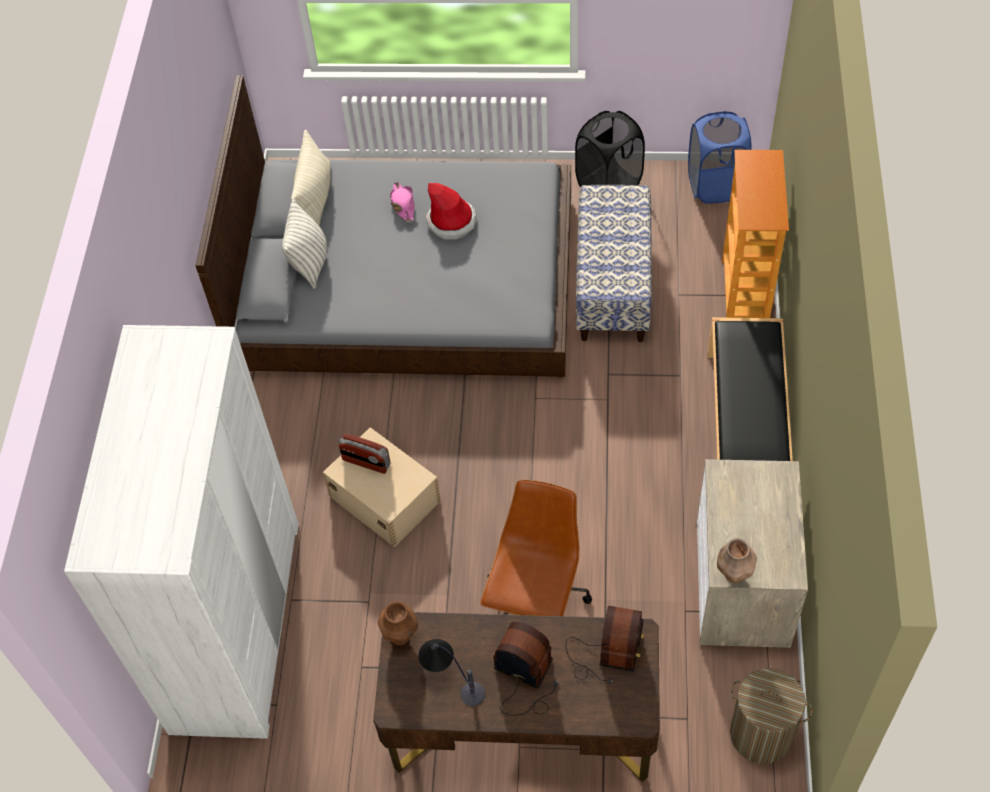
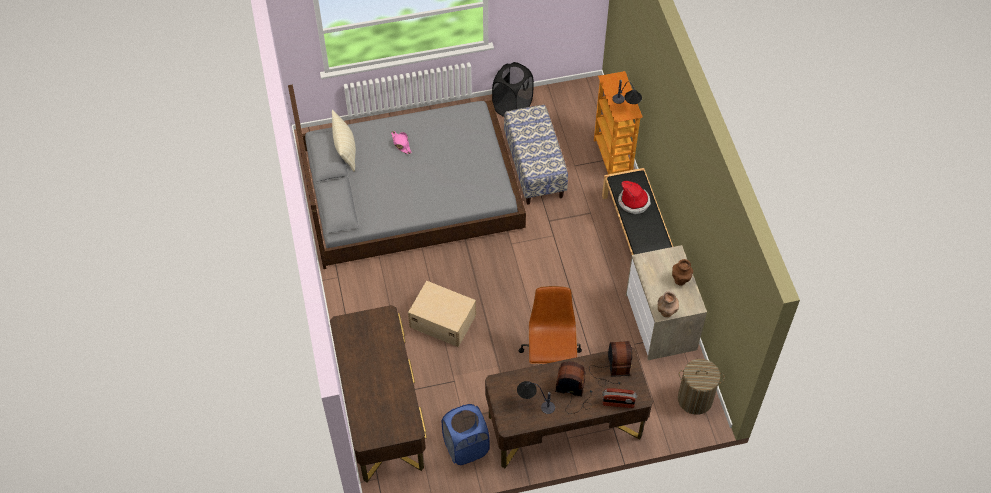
camera: 20 degrees left, 0 degrees up
(236, 625) = (381, 412): white wardrobe -> brown desk
(309, 263) = (357, 191): pillow -> none
(366, 462) = (431, 301): radio -> radio (618, 403)
(400, 635) = (497, 387): brown vase -> brown vase (680, 280)
(451, 221) = (434, 148): hat -> hat (634, 202)
(716, 185) = (576, 95): blue laundry basket -> blue laundry basket (466, 447)
(766, 208) = (626, 106): none -> table lamp

